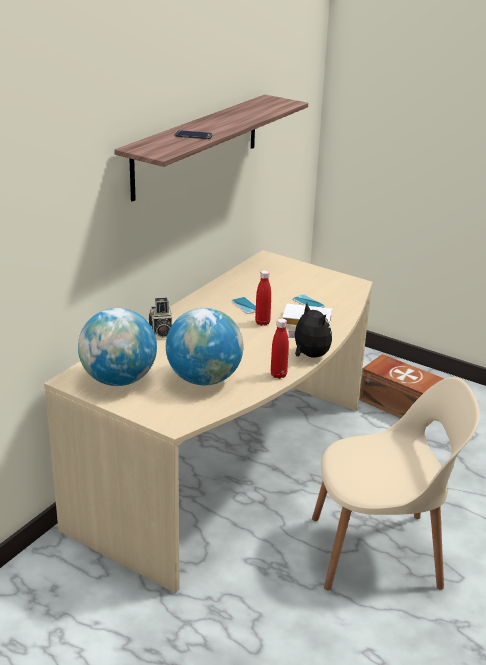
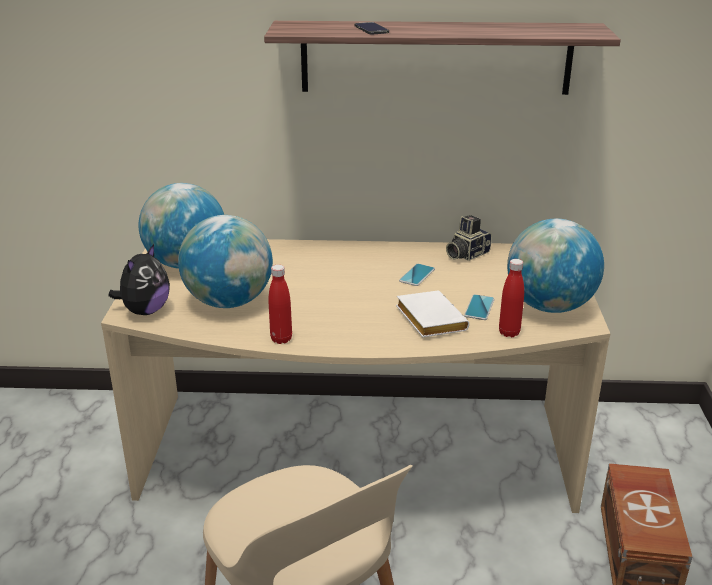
camera: 60 degrees right, 0 degrees up
(160, 330) = (304, 252): camera -> camera (466, 254)
(262, 322) = (390, 295): red bottle -> red bottle (509, 333)
(309, 355) = (348, 345): plush toy -> plush toy (145, 311)
(328, 284) = (549, 306): none -> globe

